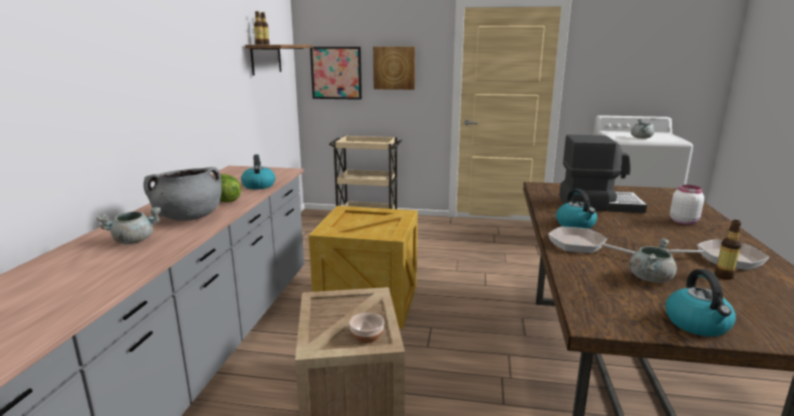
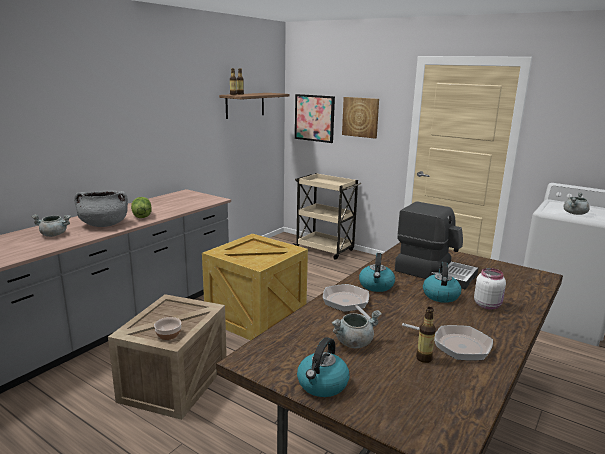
camera: 25 degrees right, 0 degrees up
(258, 185) = (179, 208): kettle -> kettle (440, 295)

